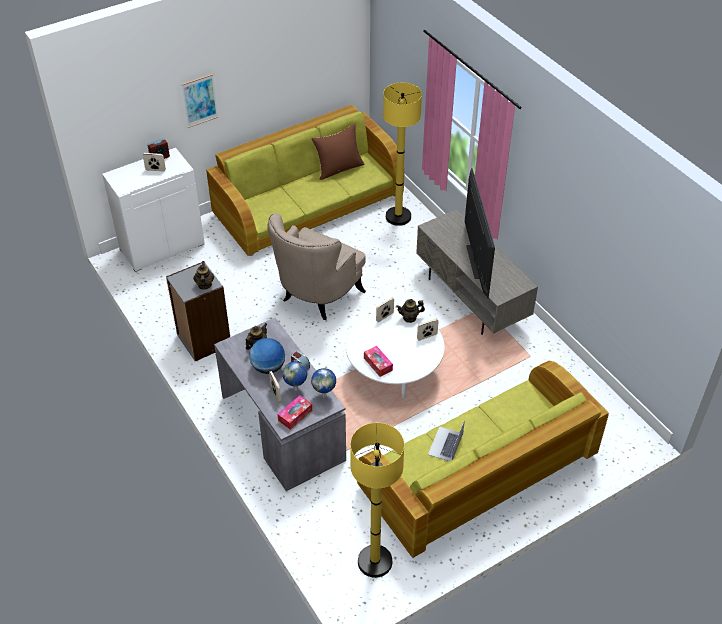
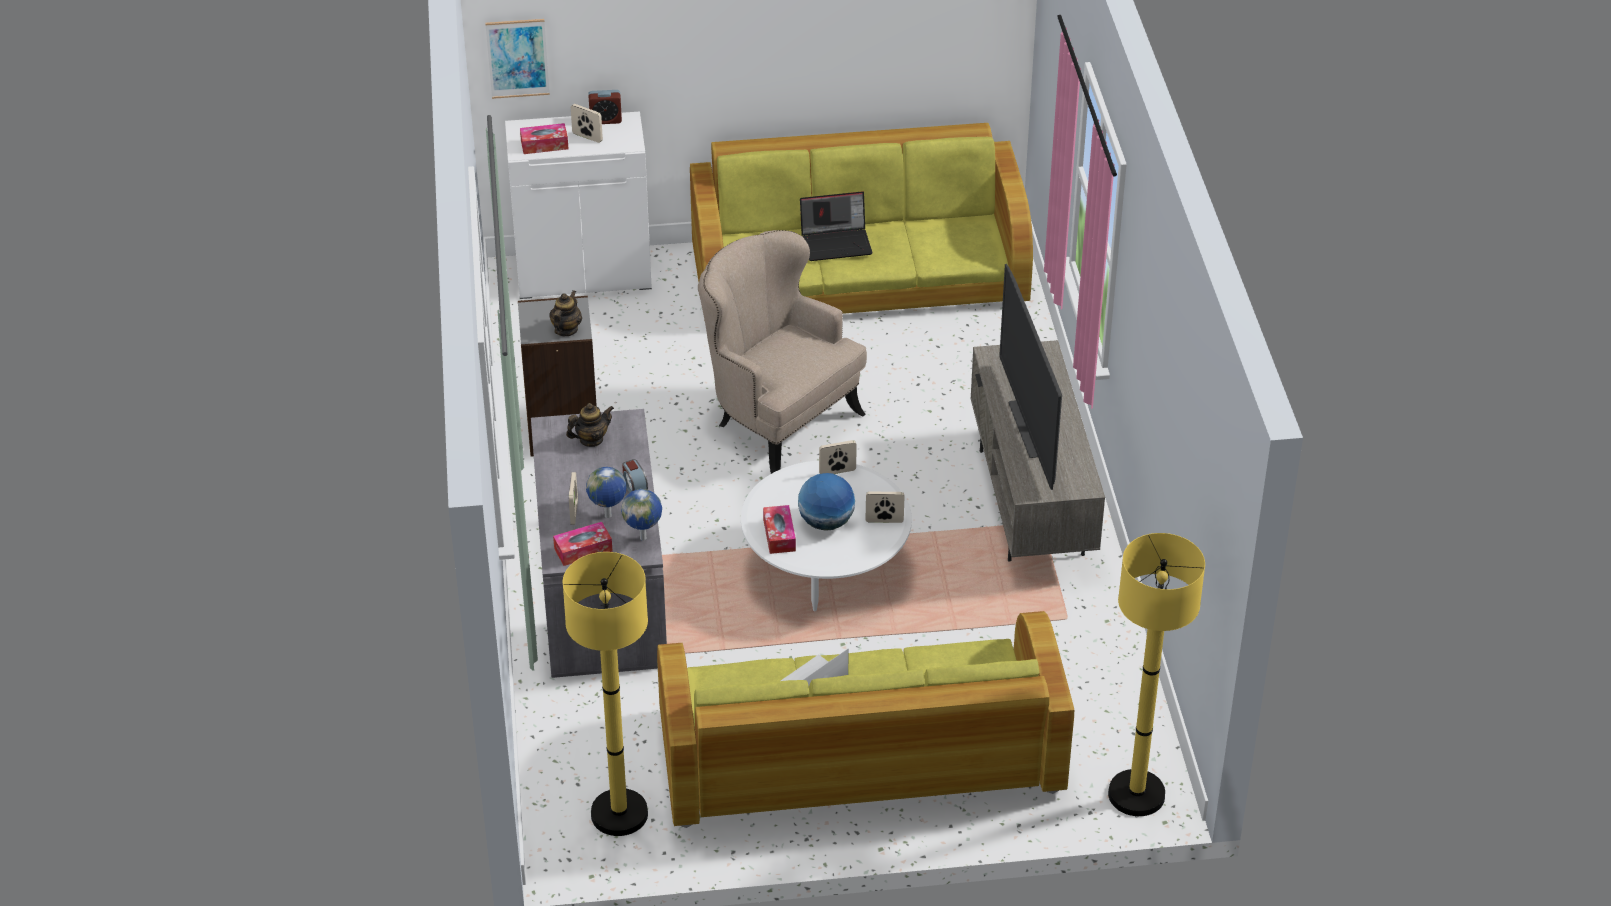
camera: 25 degrees right, 5 degrees down
(133, 181) = (544, 145): none -> tissue box
(200, 100) = (694, 44): picture -> picture (517, 58)
(268, 367) = (587, 473): globe -> globe (826, 522)
(299, 190) = (837, 242): none -> laptop
(316, 296) = (778, 421): beige armchair -> beige armchair turned 75 degrees clockwise
(339, 168) = (927, 227): brown pillow -> none
(398, 217) = (997, 339): yellow floor lamp -> yellow floor lamp (1136, 795)
(409, 318) = (876, 485): teapot -> none
(475, 262) = (1027, 429): television -> television turned 150 degrees clockwise

